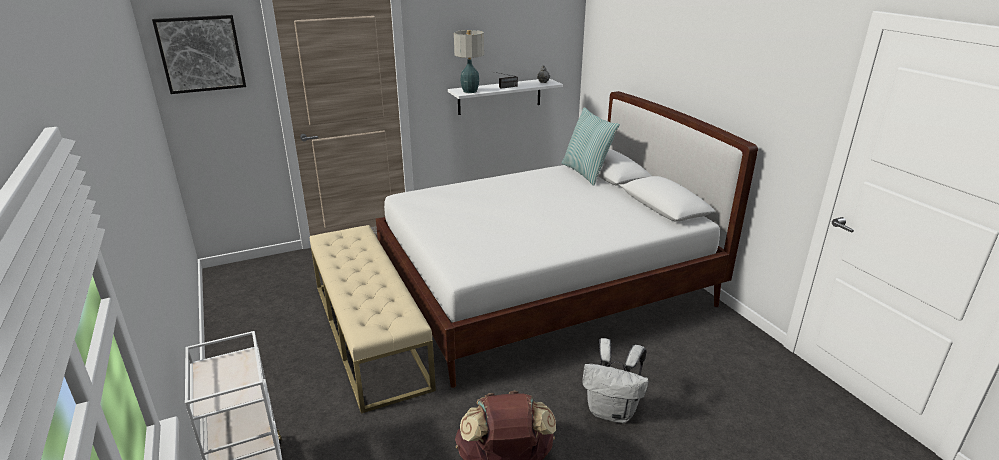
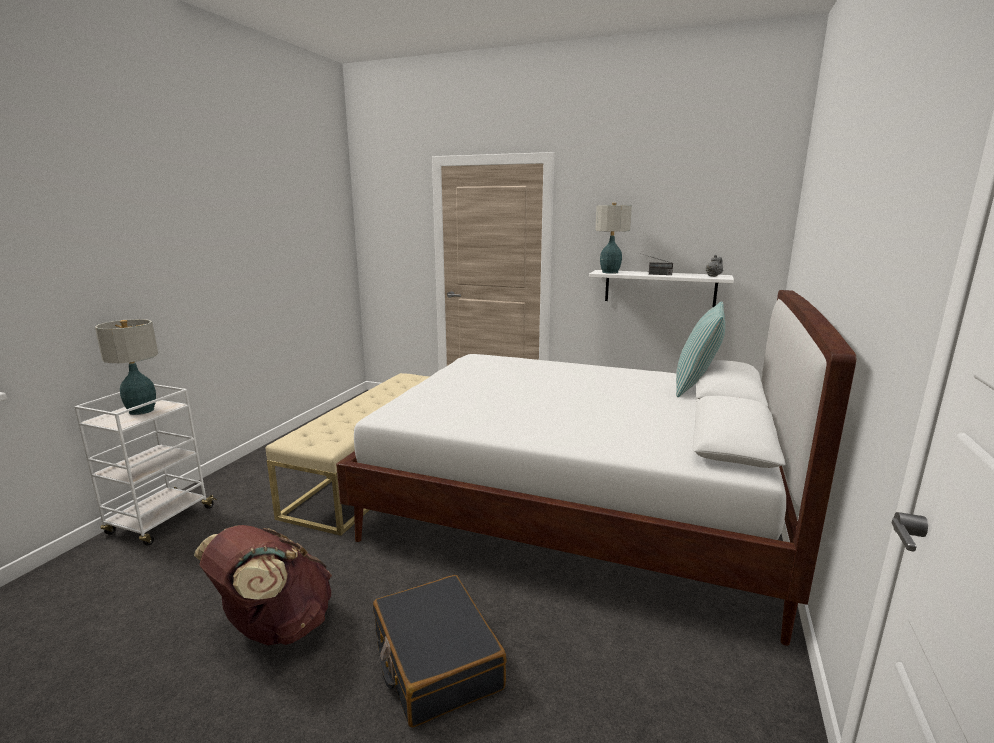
camera: 45 degrees right, 10 degrees down
(201, 54) = (386, 210): picture -> none
(226, 374) = (142, 410): none -> table lamp
(612, 411) = (435, 661): white backpack -> black suitcase

